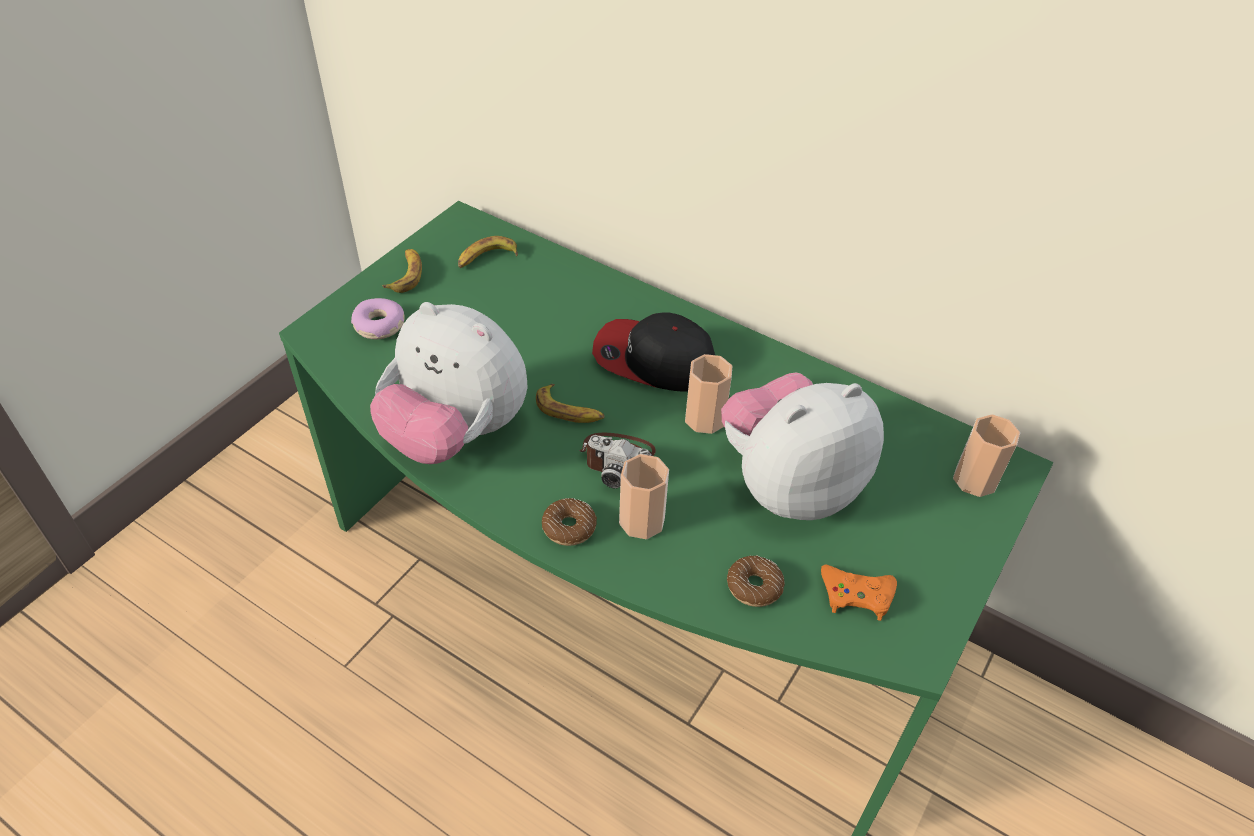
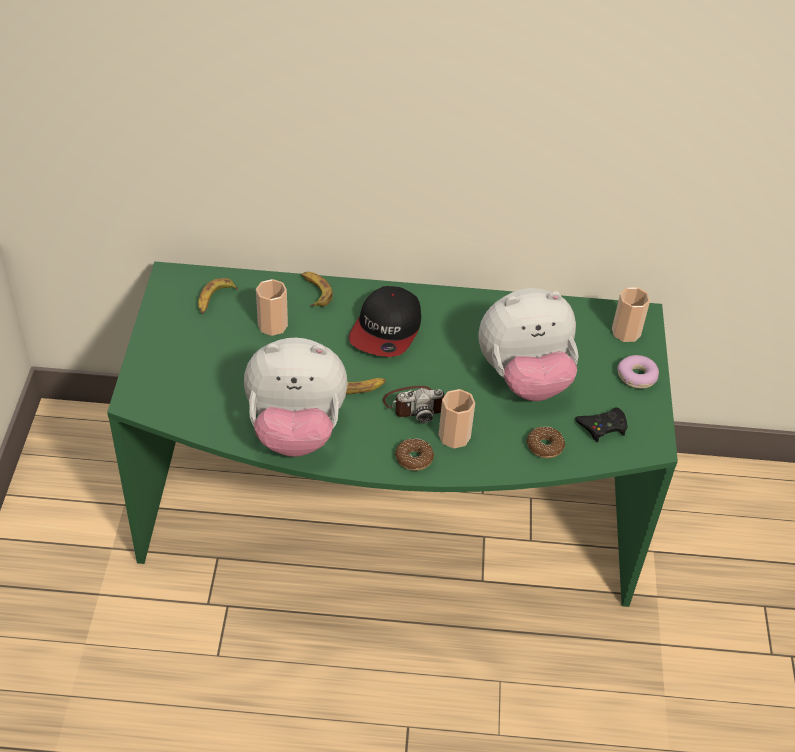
camera: 30 degrees left, 0 degrees up
(379, 326) = (178, 378): donut -> donut (637, 377)
(406, 274) = (165, 333): banana -> banana (315, 292)
(653, 360) = (386, 330): cap -> cap turned 60 degrees counterclockwise
(705, 418) = (447, 357): cup -> cup (272, 325)
(788, 485) = (524, 379): plush toy -> plush toy turned 135 degrees counterclockwise
(856, 595) = (602, 427): orange game controller -> black game controller

